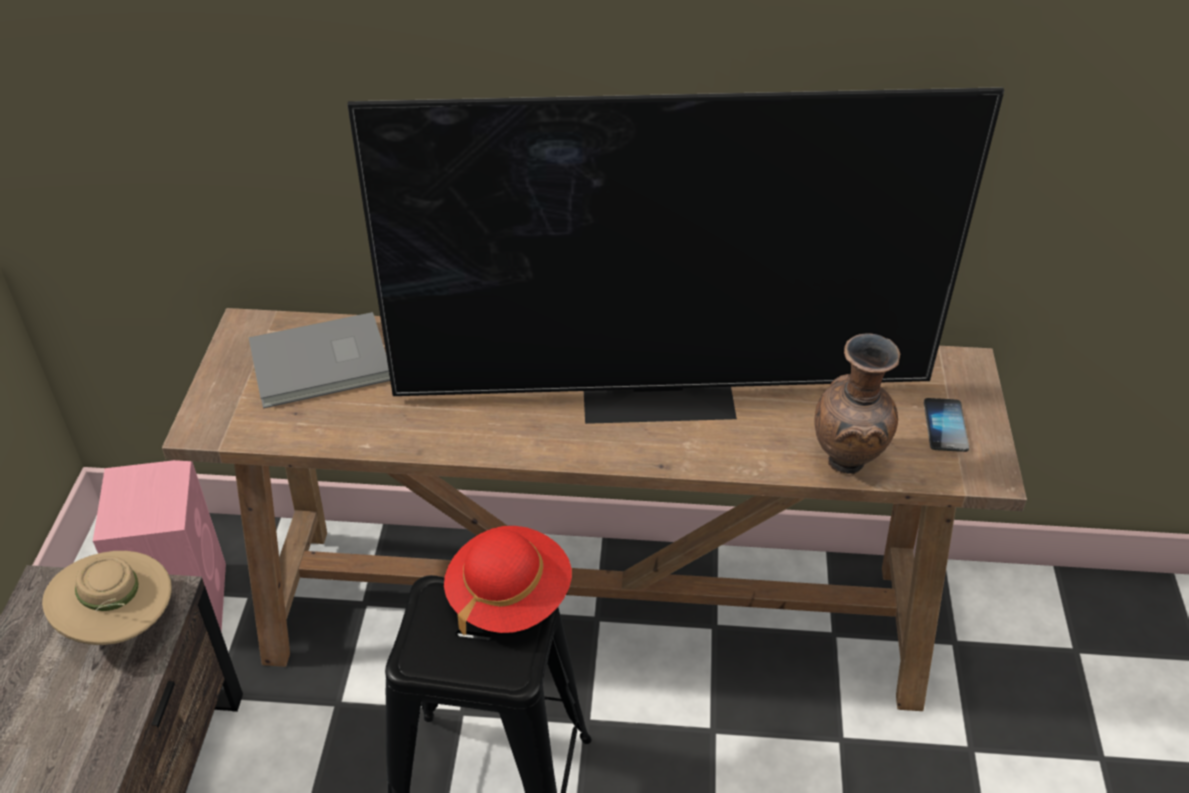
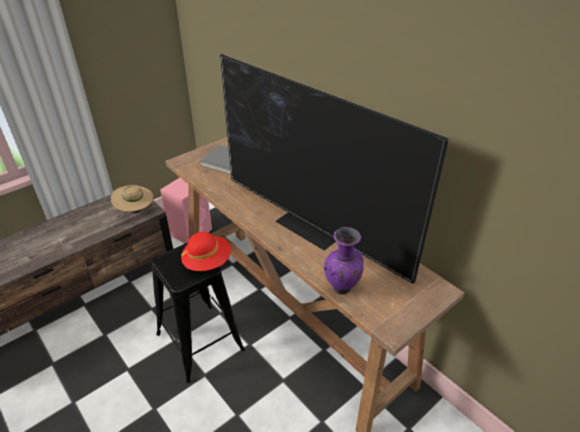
camera: 45 degrees right, 5 degrees down
(848, 464) = (341, 289): brown vase -> purple vase
(945, 426) = (399, 304): phone -> none

